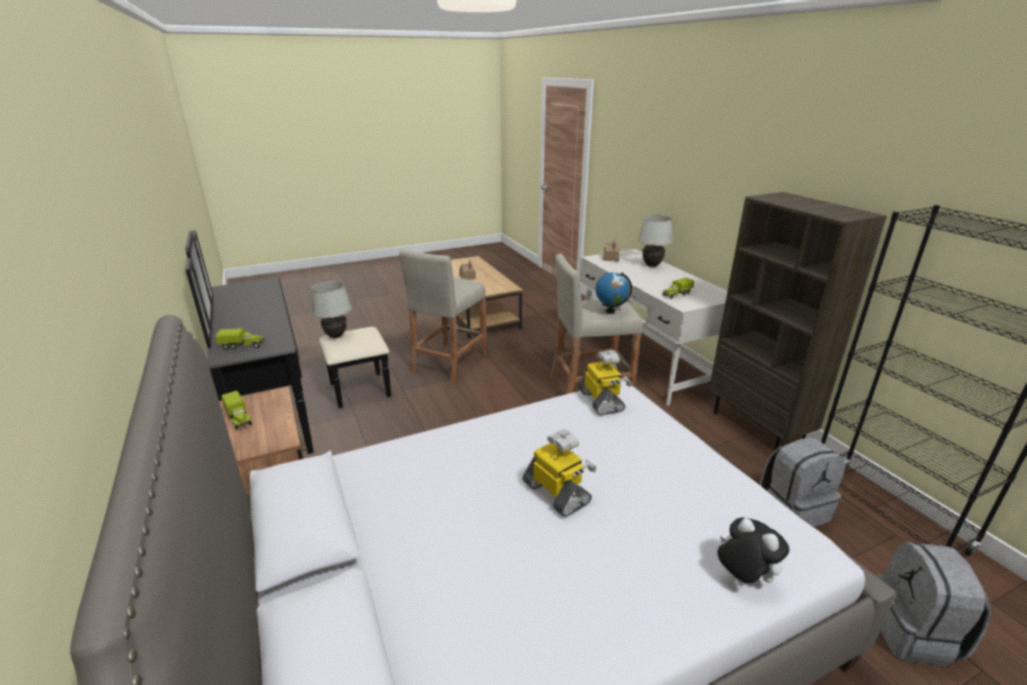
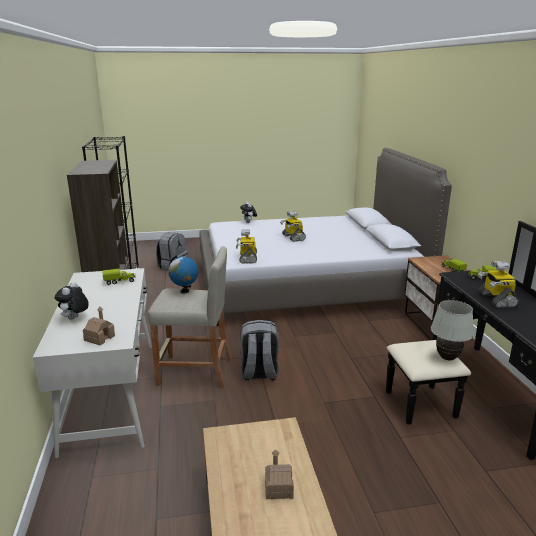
camera: 165 degrees left, 5 degrees down
(264, 318) = (496, 299): none -> toy robot
(449, 363) = (325, 426): beige stool -> none
(651, 265) = (74, 319): white table lamp -> plush toy
(792, 509) = (159, 293): grey backpack -> grey backpack (259, 373)

